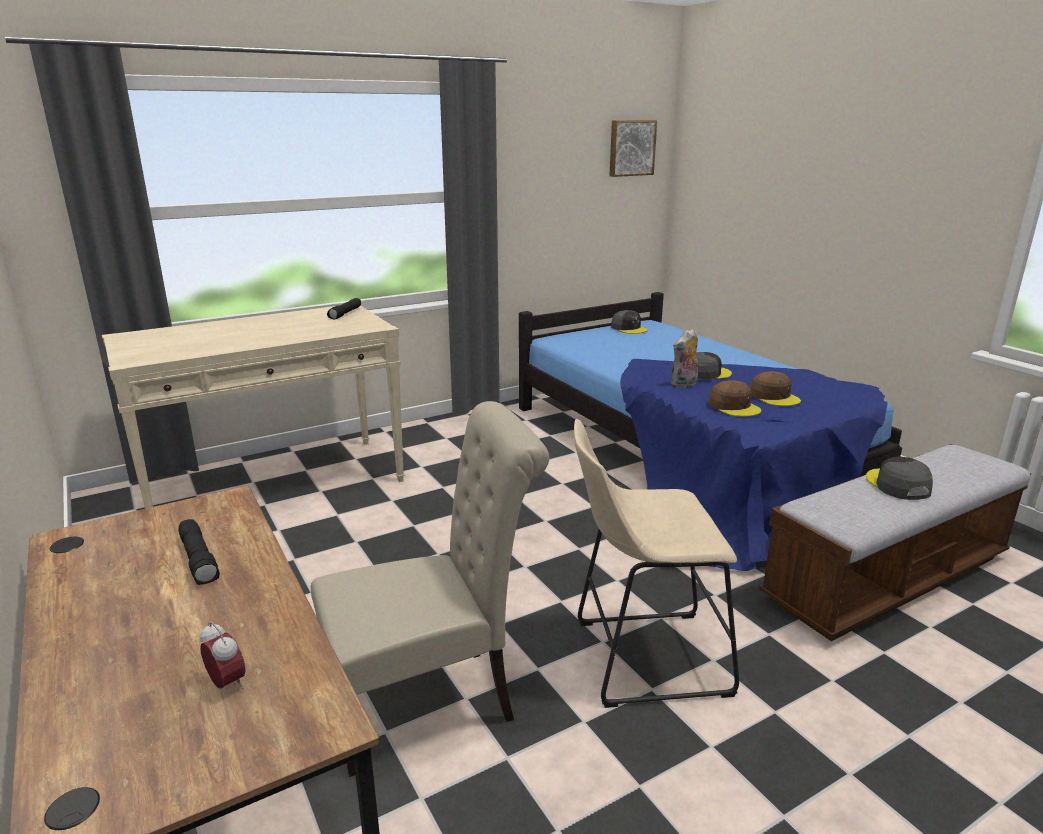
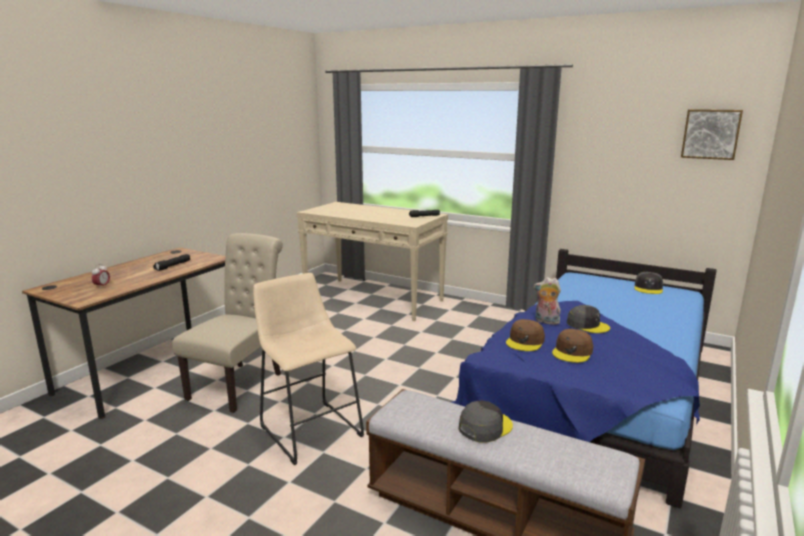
camera: 60 degrees right, 5 degrees down
(432, 702) = (240, 383): beige chair -> beige chair turned 105 degrees counterclockwise

